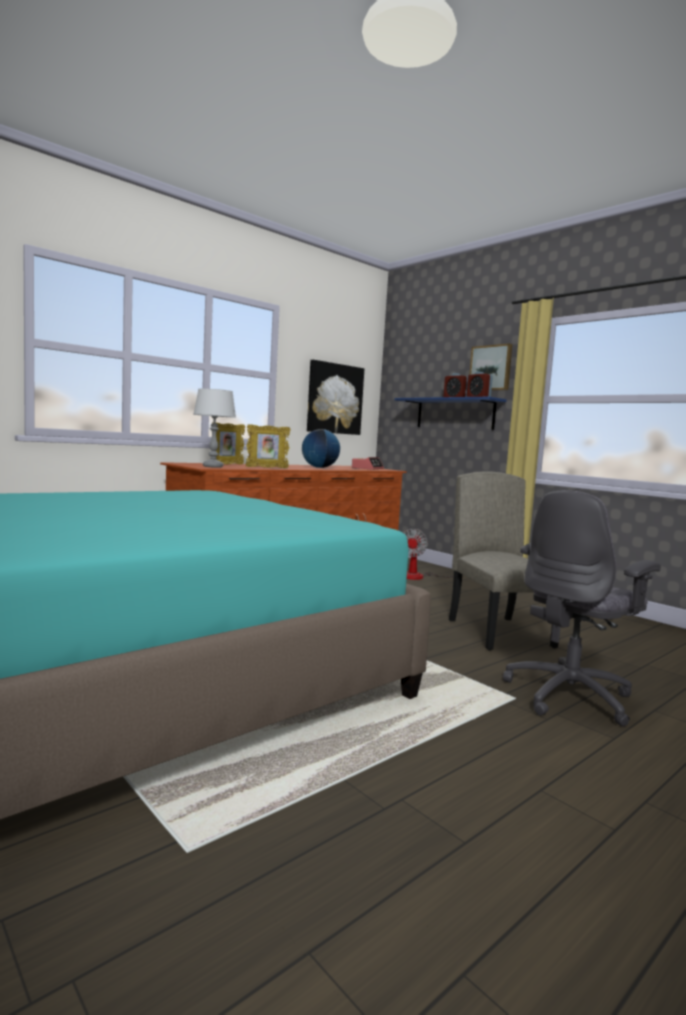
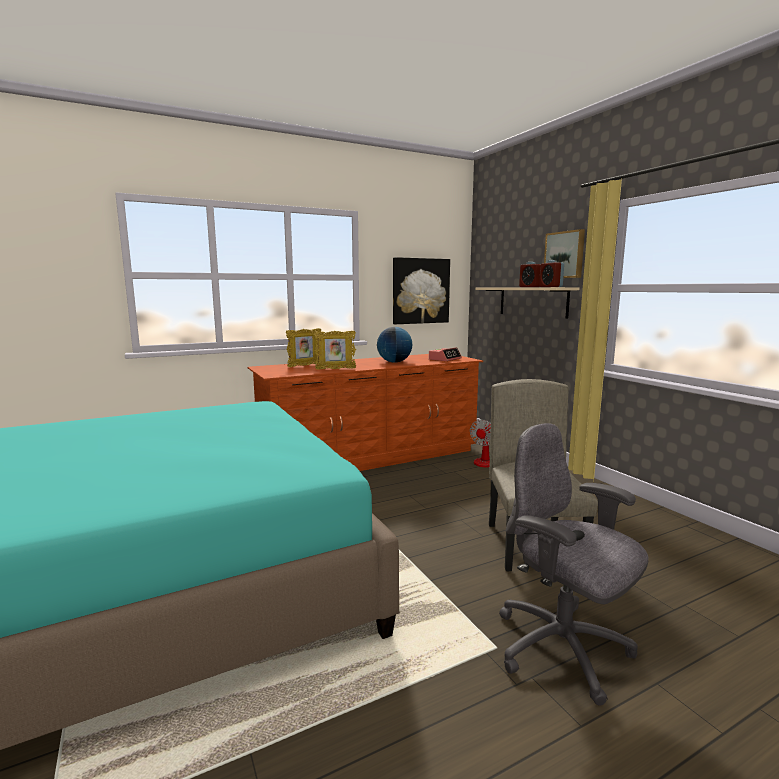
camera: 15 degrees right, 5 degrees up
(213, 467) = (283, 372): grey table lamp -> none
(455, 414) = (532, 301): blue shelf -> beige shelf
(570, 696) = (563, 650): grey office chair -> grey office chair turned 75 degrees clockwise

